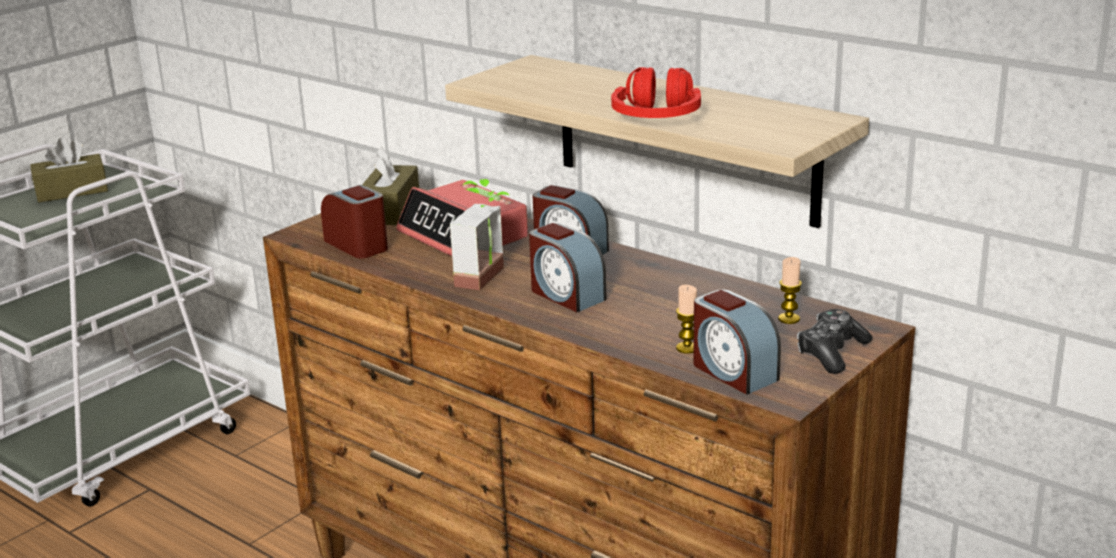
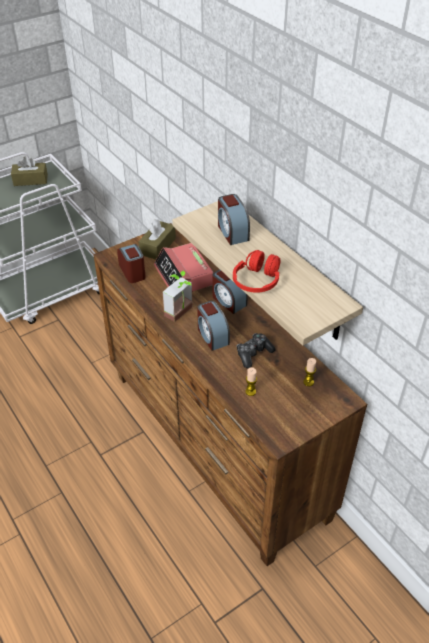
camera: 15 degrees right, 20 degrees up
(733, 372) = (263, 415): alarm clock -> alarm clock (232, 232)
(831, 352) = (316, 413): game controller -> game controller (253, 354)

